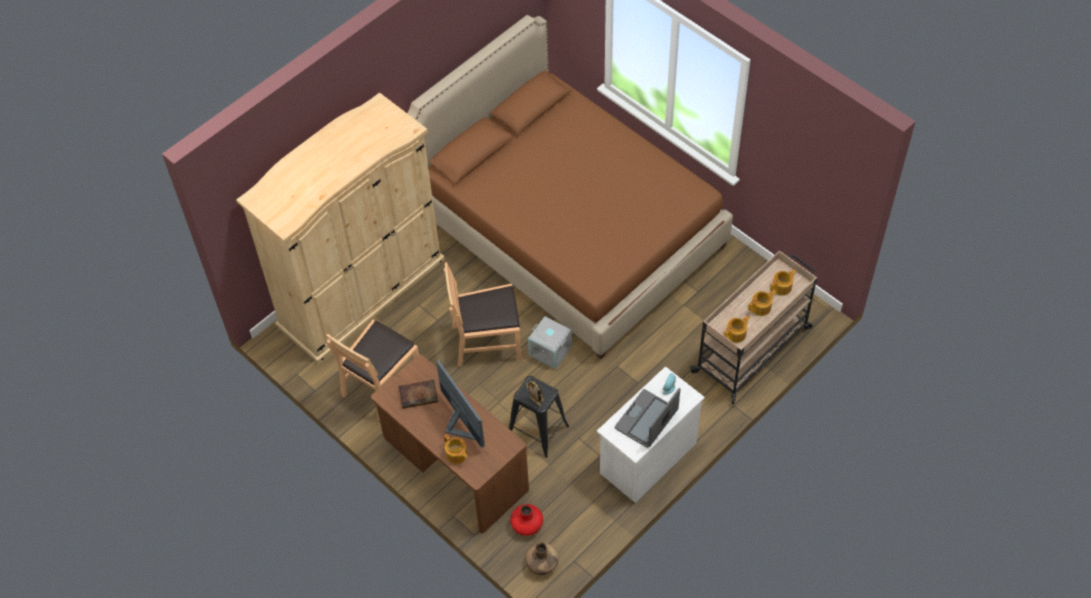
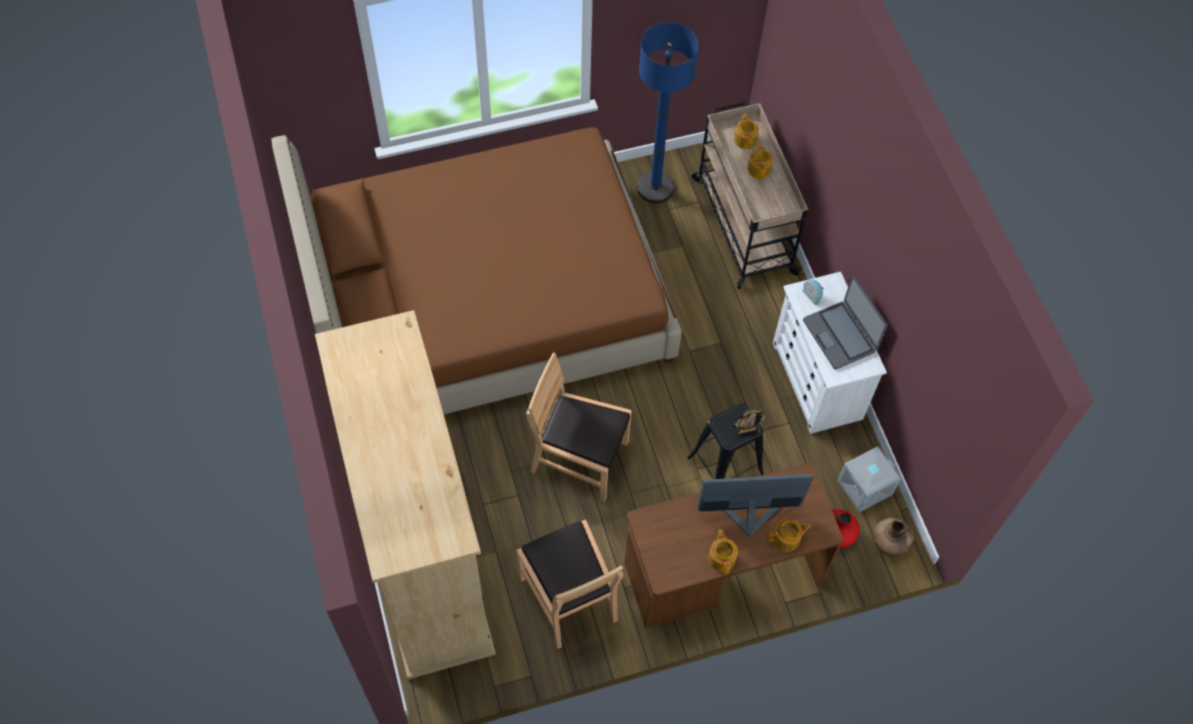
camera: 65 degrees left, 5 degrees up
(419, 395) = (684, 540): book -> none
(487, 341) = (579, 458): brown chair -> brown chair turned 90 degrees clockwise
(551, 350) = (631, 402): grey storage box -> grey storage box (864, 486)
(736, 334) = (778, 206): teapot -> teapot (722, 557)
(742, 280) = (655, 188): none -> blue floor lamp

